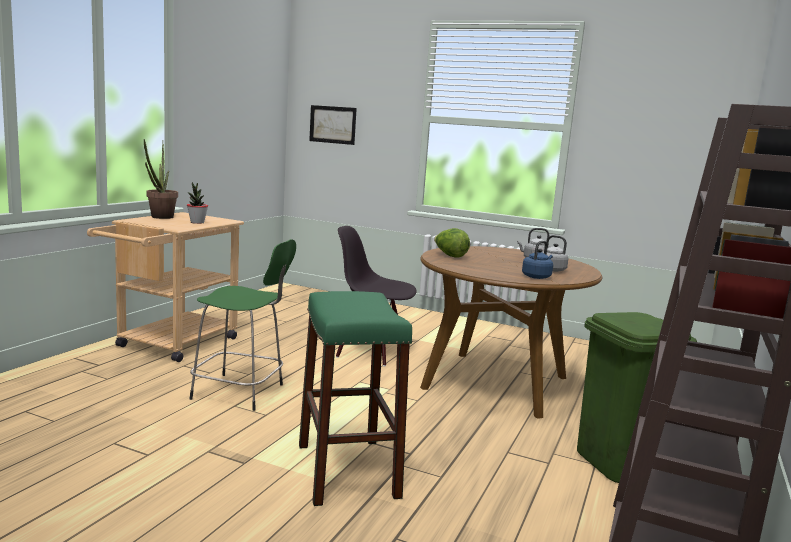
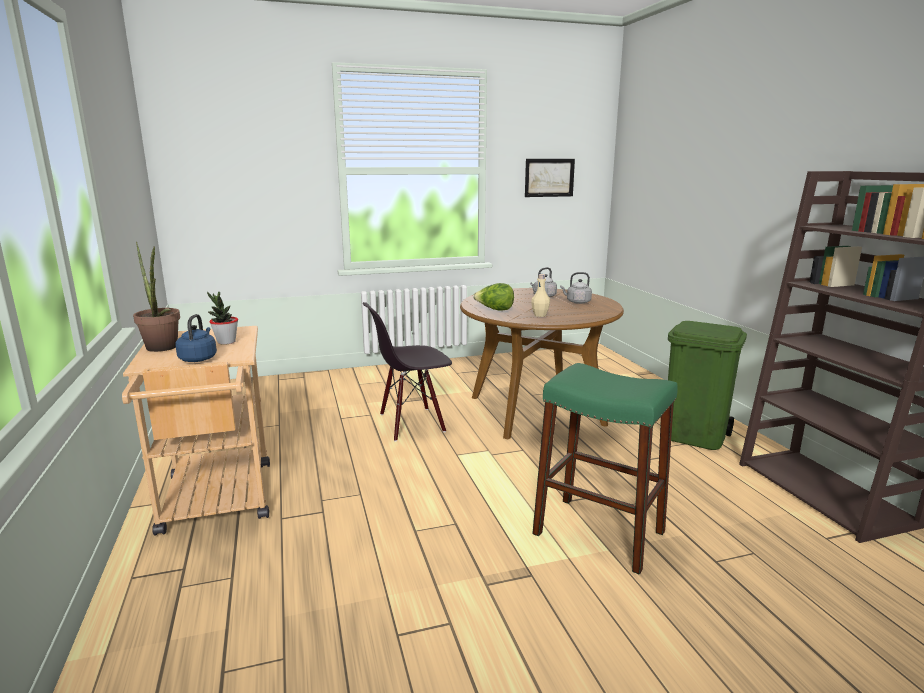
camera: 40 degrees left, 5 degrees up
(241, 392) = (393, 515): green stool -> none
(332, 124) = (222, 186): picture -> picture (549, 177)
(474, 266) = (540, 315): none -> beige bottle
(537, 277) = (592, 311): blue kettle -> blue kettle (199, 358)

